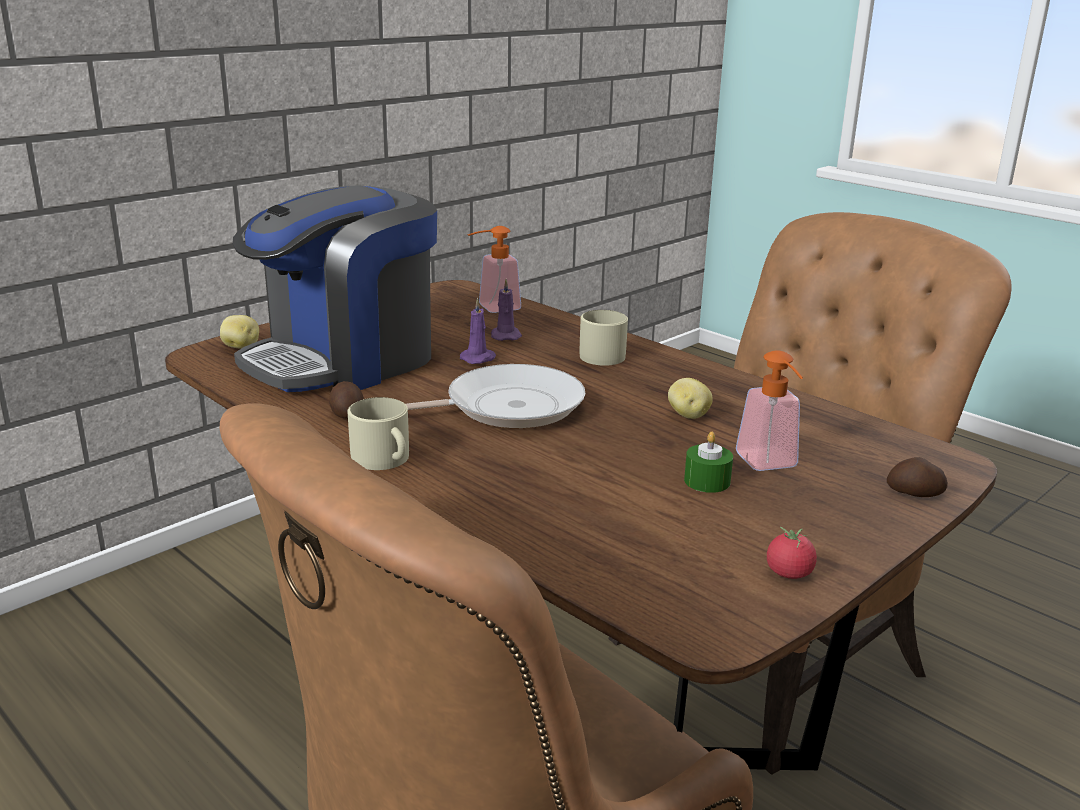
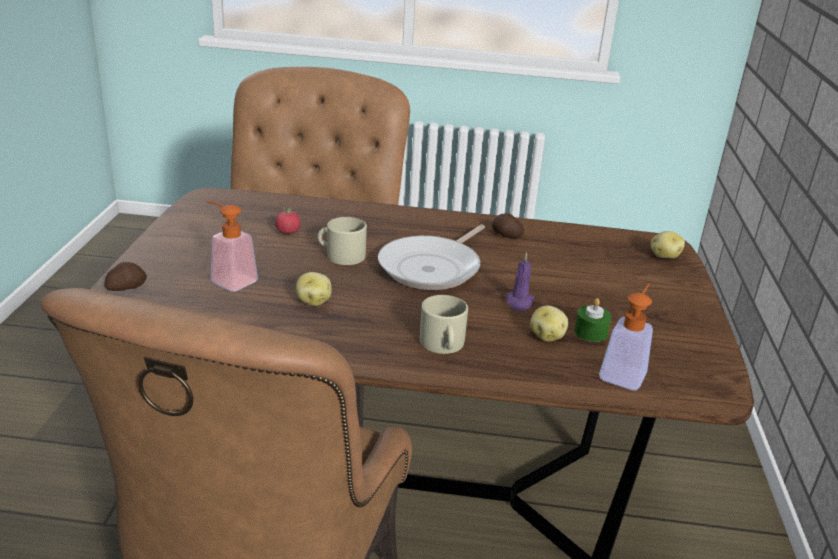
camera: 140 degrees right, 5 degrees up
(344, 360) = (589, 268): coffee machine -> none
(384, 459) = (437, 218): beige mug -> beige mug (341, 255)
(505, 336) = (547, 336): purple candle -> potato
(707, 481) = (260, 257): green candle -> green candle (590, 332)
(789, 573) = (186, 224): tomato -> tomato (288, 232)

